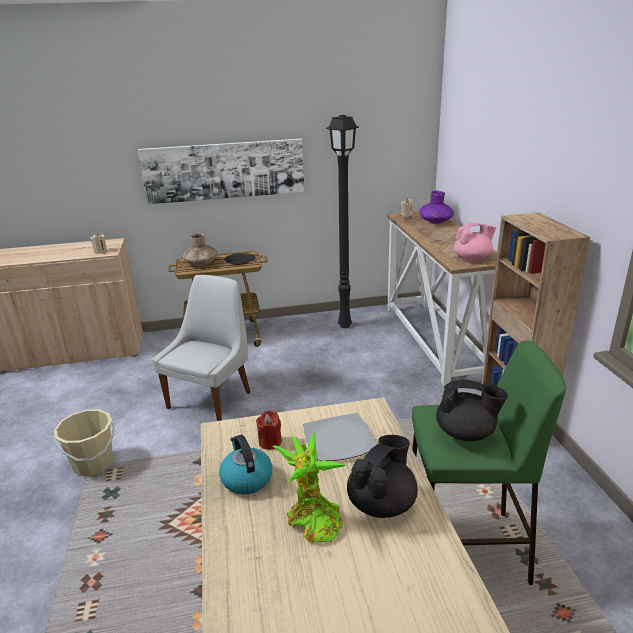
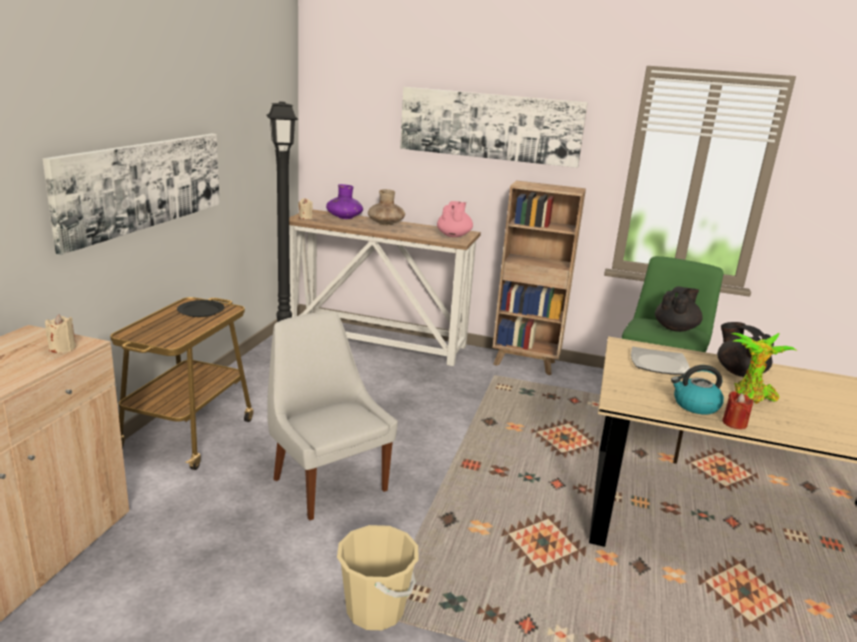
camera: 65 degrees left, 5 degrees down
(201, 264) = (165, 329): brown vase -> brown vase (386, 223)
(270, 442) = (648, 386): red candle -> red candle (734, 423)
(532, 145) = (490, 126): none -> picture

